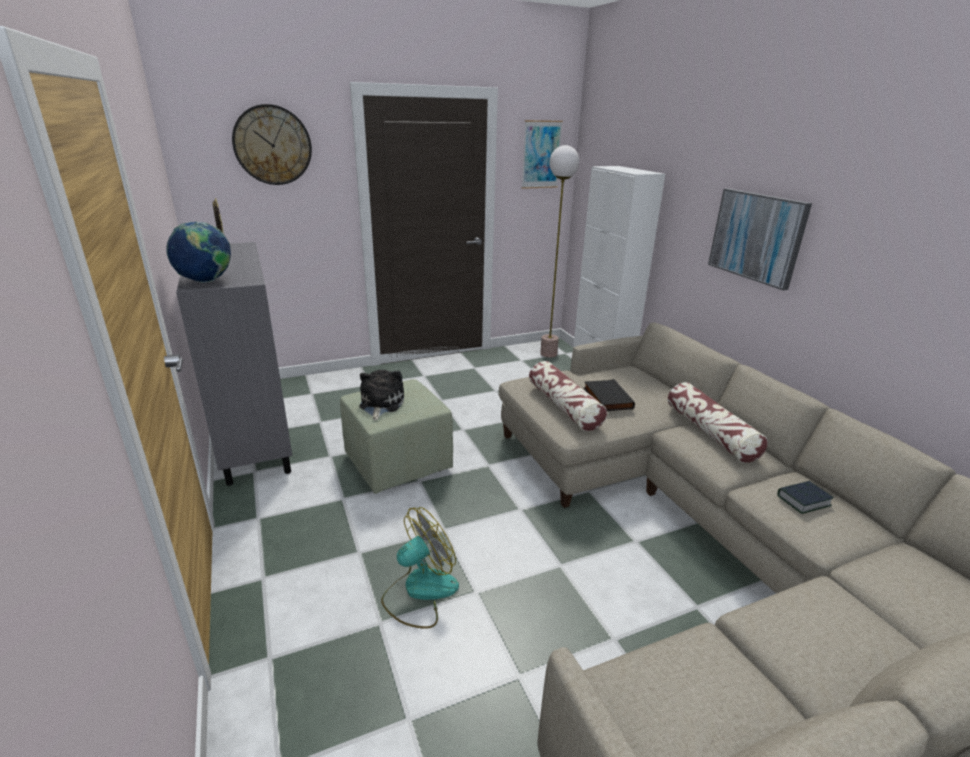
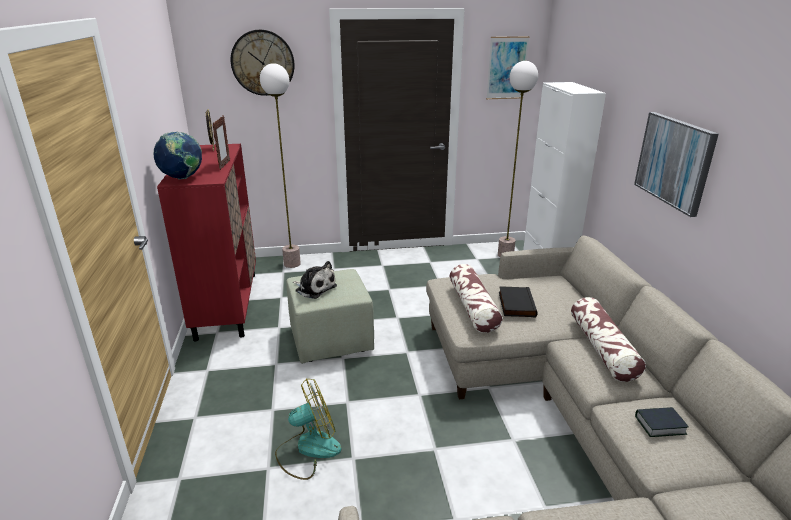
camera: 15 degrees right, 0 degrees up
(251, 265) = (224, 165): none -> picture frame
(255, 437) = (227, 304): grey cabinet -> red cabinet
(319, 383) = (292, 264): none -> floor lamp
(380, 404) = (314, 288): plush toy -> plush toy turned 105 degrees clockwise

